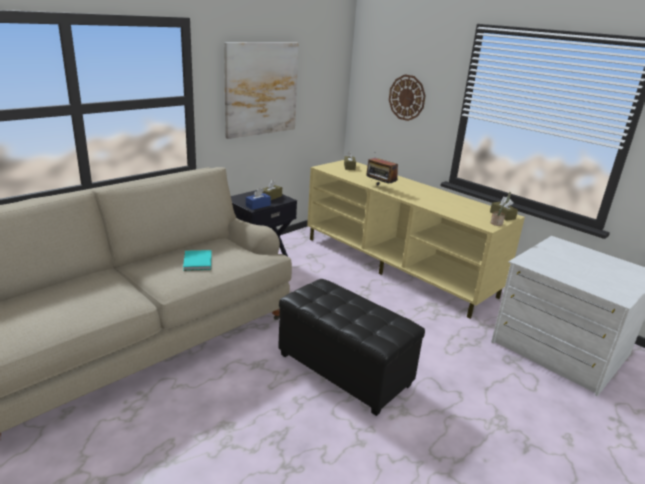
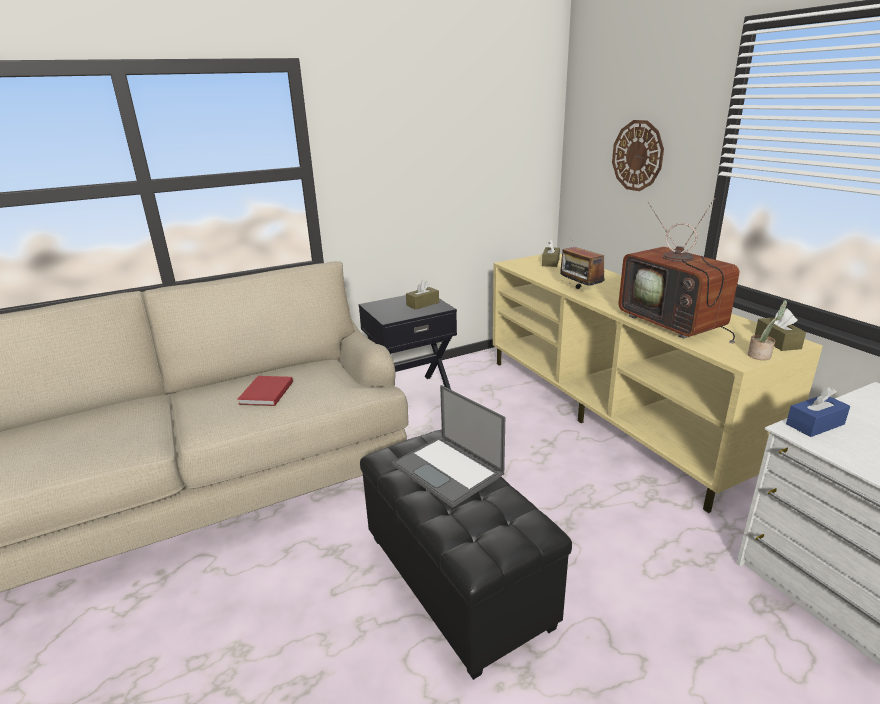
camera: 20 degrees right, 0 degrees up
(197, 262) = (265, 393): turquoise book -> red book
(258, 205) = (396, 315): blue tissue box -> blue tissue box (815, 424)
(261, 89) = (417, 155): picture -> none
(341, 300) = (449, 470): none -> laptop
(445, 206) = (675, 323): none -> television

